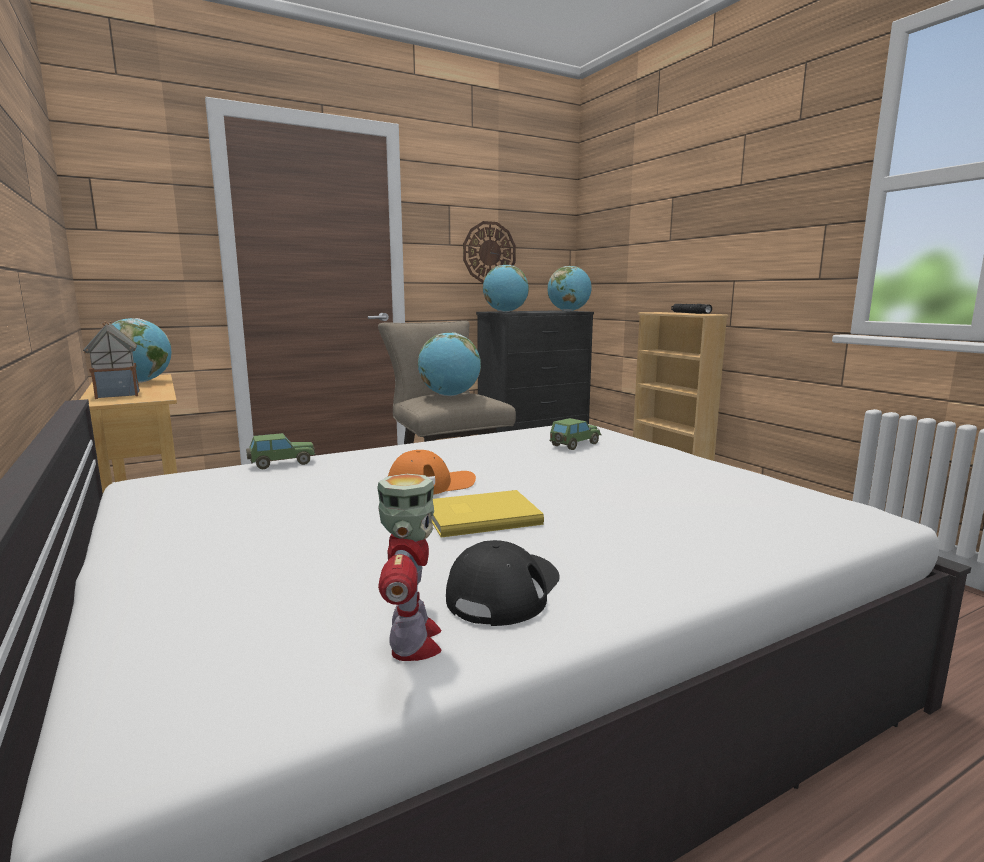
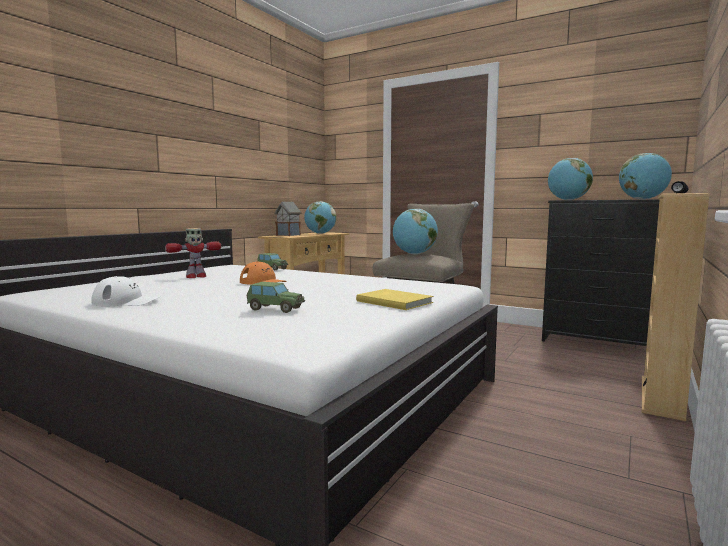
camera: 60 degrees right, 5 degrees down
(413, 642) = (80, 300): toy robot -> toy robot (195, 276)
(479, 516) = (217, 291): yellow book -> yellow book (394, 301)
(489, 252) = (577, 149): wall clock -> none
(504, 590) = (127, 302): black cap -> white cap
(574, 445) = (390, 288): toy car -> toy car (275, 309)

